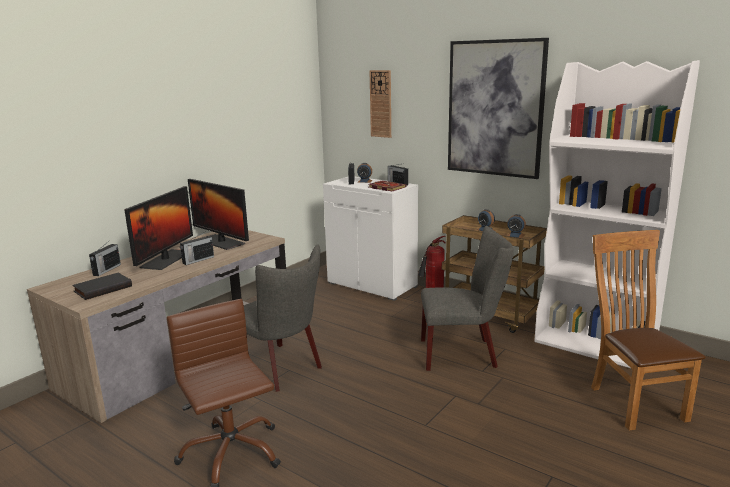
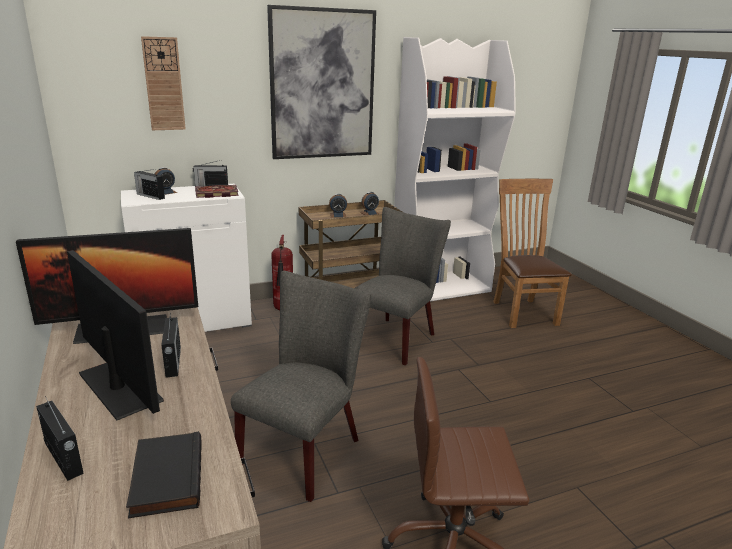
camera: 60 degrees left, 5 degrees up
(281, 369) = (305, 448): grey chair -> grey chair turned 45 degrees counterclockwise
(632, 401) = (521, 311): brown chair -> brown chair turned 60 degrees clockwise

